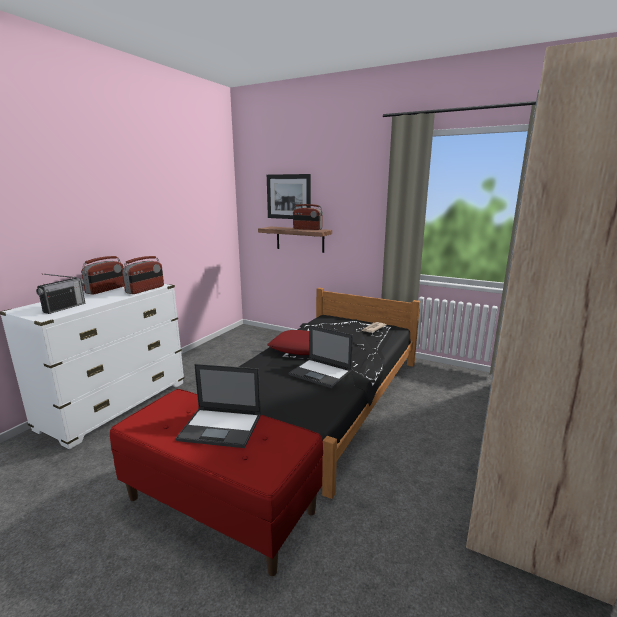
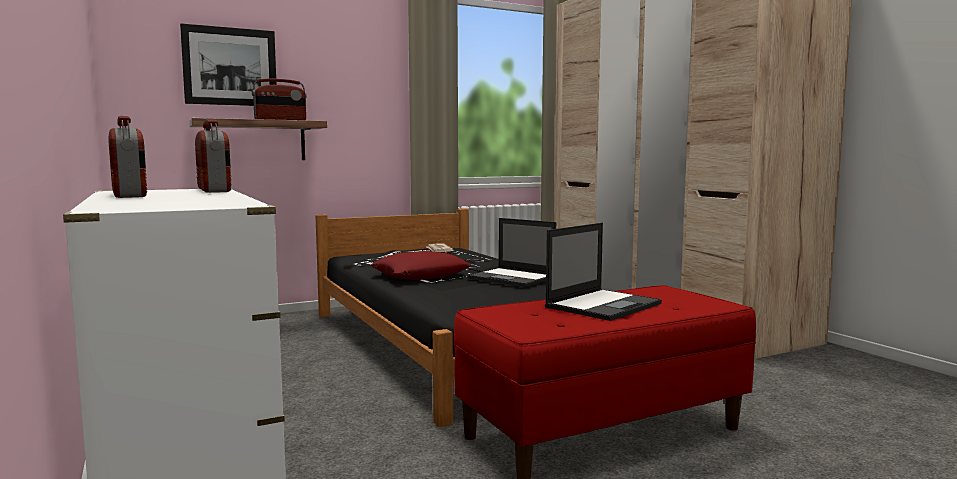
camera: 55 degrees left, 10 degrees down
(64, 308) = (199, 202): radio -> none
(321, 373) = (512, 278): laptop -> laptop turned 60 degrees clockwise

